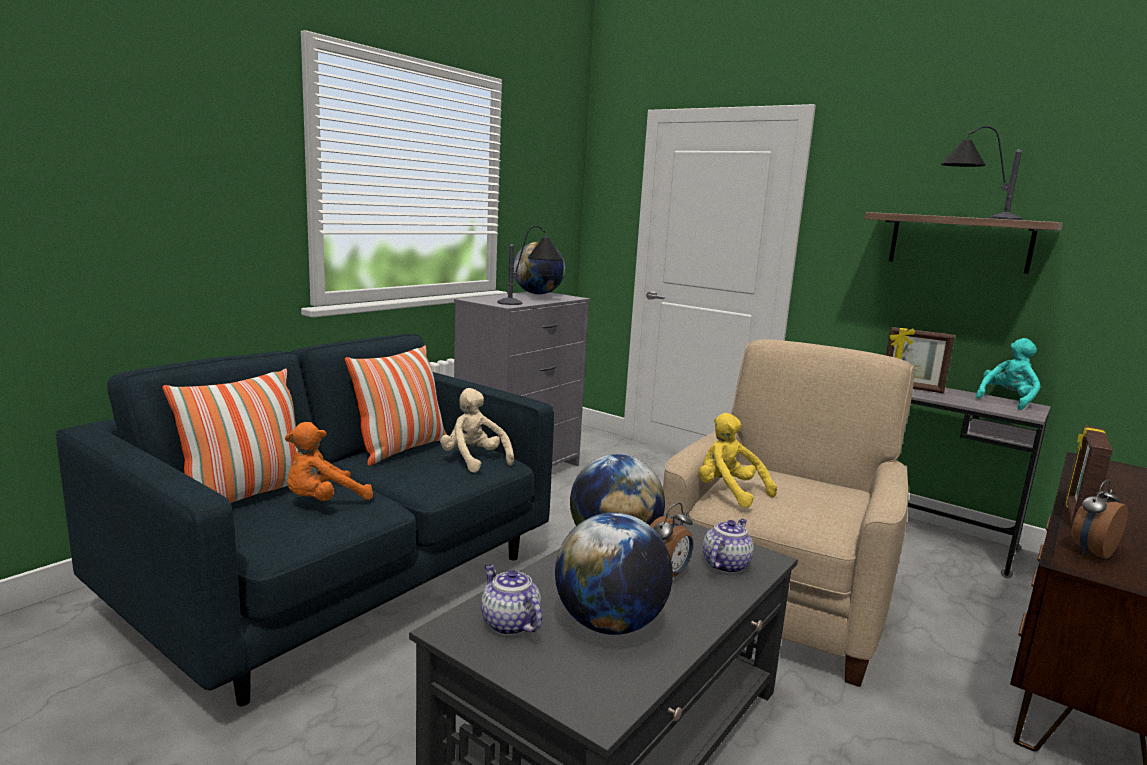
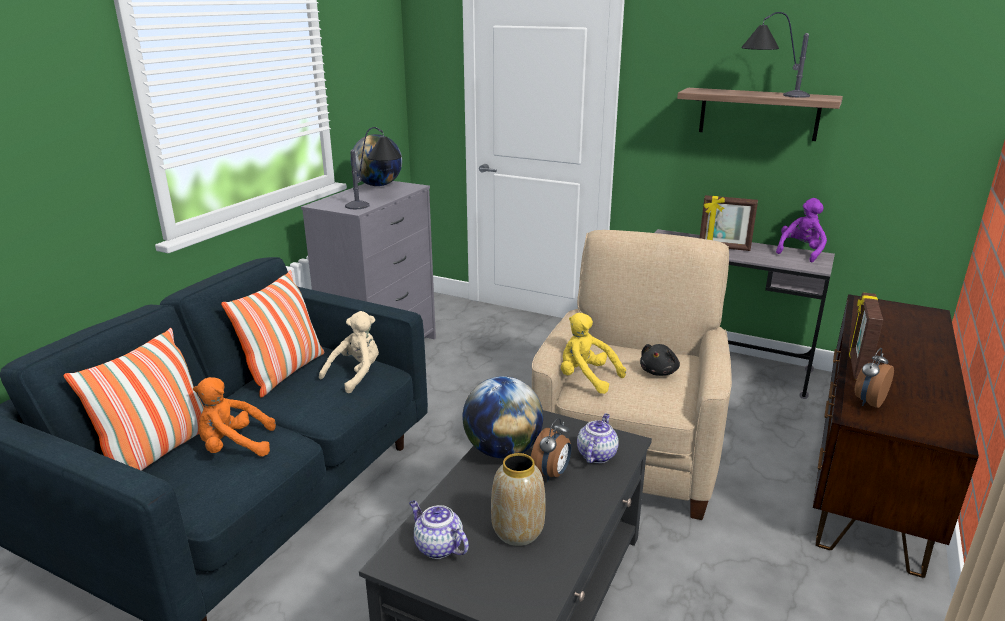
camera: 10 degrees left, 10 degrees up
(323, 502) = (234, 446): orange plush toy -> orange plush toy turned 45 degrees clockwise
(474, 460) = (356, 375): beige plush toy -> beige plush toy turned 90 degrees clockwise
(609, 624) = (518, 532): globe -> vase
(818, 497) = (659, 372): none -> black plush toy
(1006, 400) = (800, 252): turquoise plush toy -> purple plush toy

